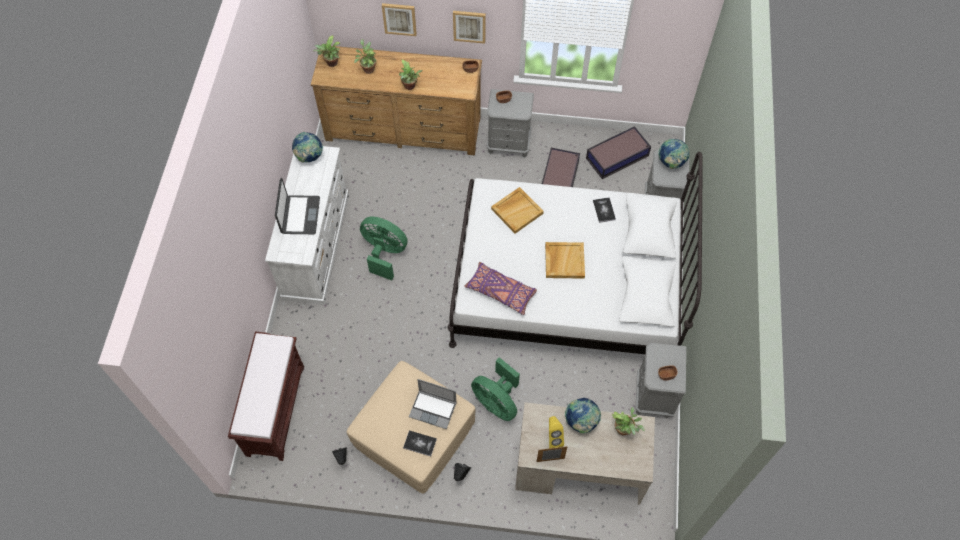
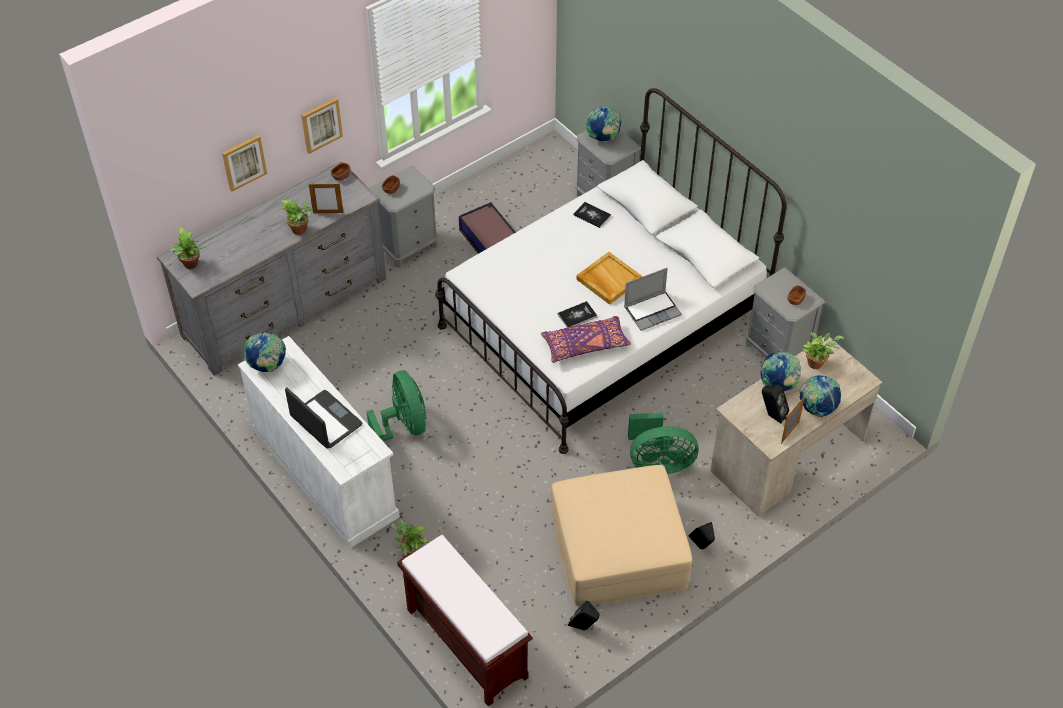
camera: 45 degrees left, 10 degrees down
(368, 68) = (236, 244): potted plant -> potted plant (411, 552)
(384, 253) = (403, 427): green fan -> green fan turned 90 degrees clockwise
(403, 129) = (285, 307): brown dresser -> grey dresser
(420, 443) = (656, 529): book -> book (577, 315)
(433, 409) = (634, 493): laptop -> laptop (652, 310)
(437, 87) = (328, 212): none -> picture frame
(517, 211) = (518, 271): beige tray -> none
(553, 438) = (772, 415): yellow speaker -> black speaker
(587, 460) = (816, 408): none -> globe
(618, 157) = (521, 186): storage box -> none

